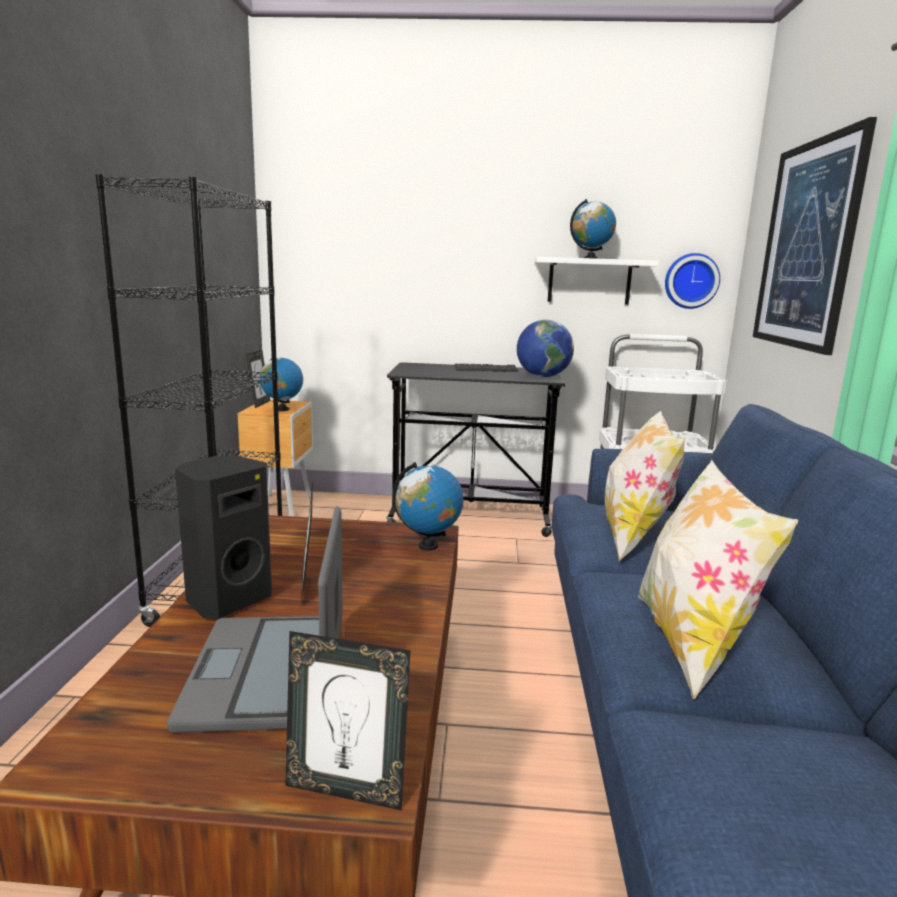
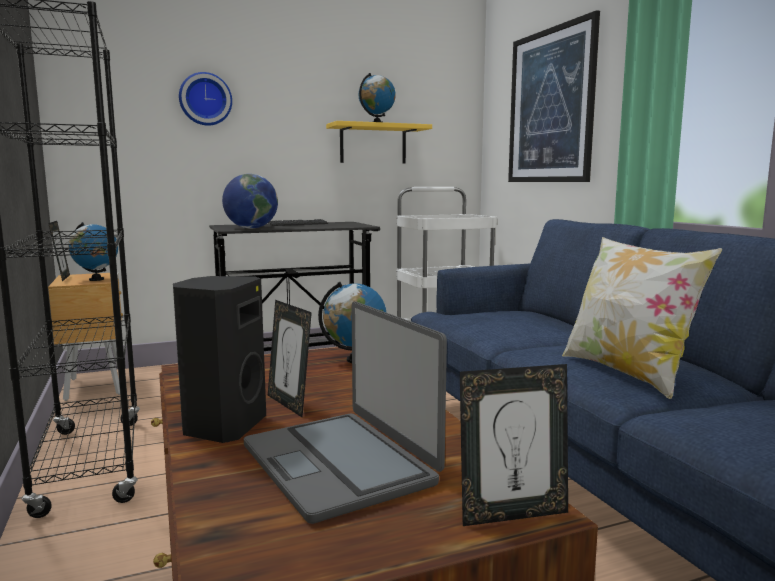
camera: 25 degrees left, 5 degrees down
(542, 376) = (355, 225): globe -> globe (251, 228)
(589, 281) = (373, 144): white shelf -> yellow shelf
(634, 536) = (509, 326): pillow -> none
(690, 281) = (449, 143): wall clock -> wall clock (205, 99)

